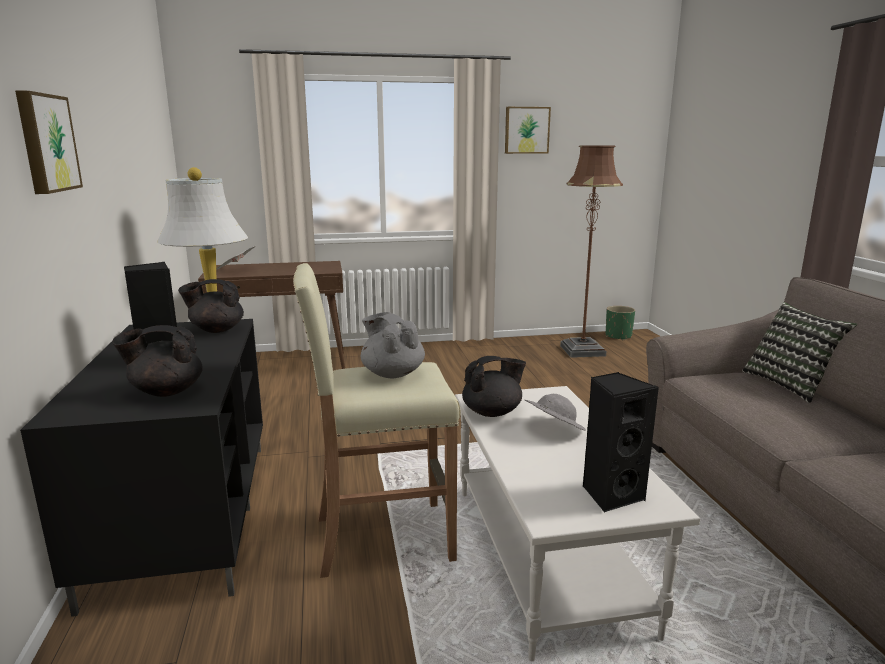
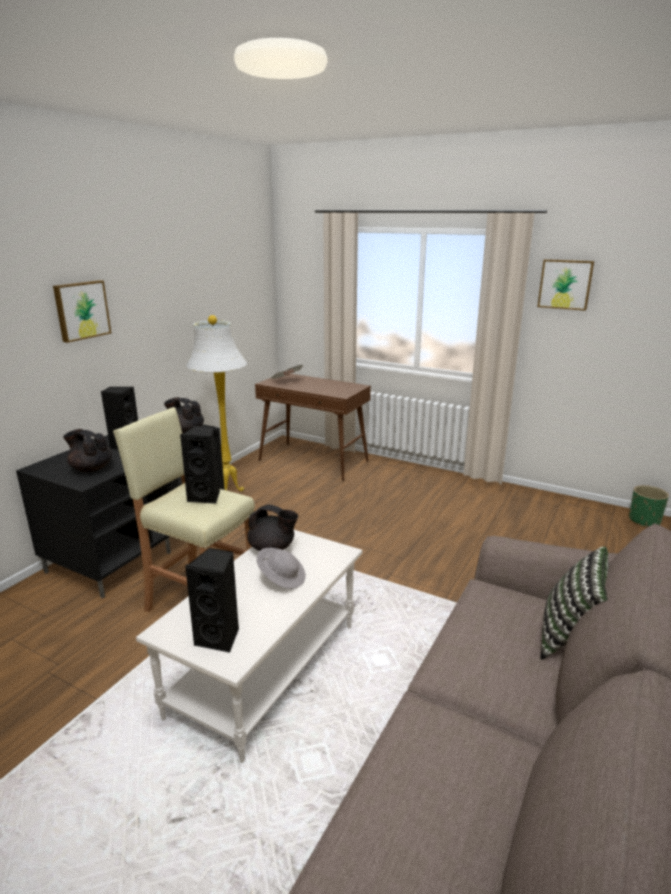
camera: 40 degrees right, 5 degrees up
(392, 373) = (206, 497): grey teapot -> black speaker
(582, 351) = (575, 523): brown floor lamp -> none

